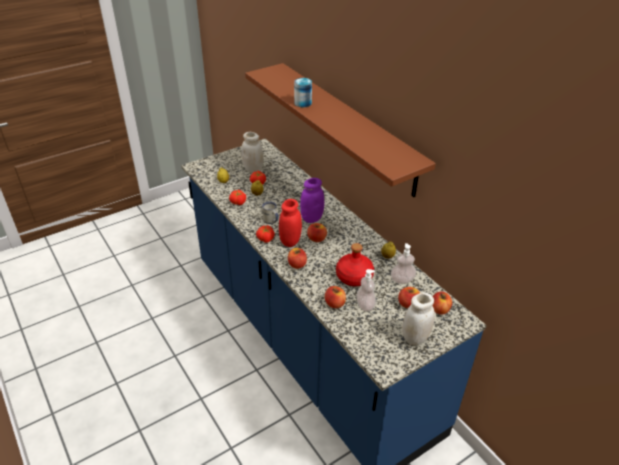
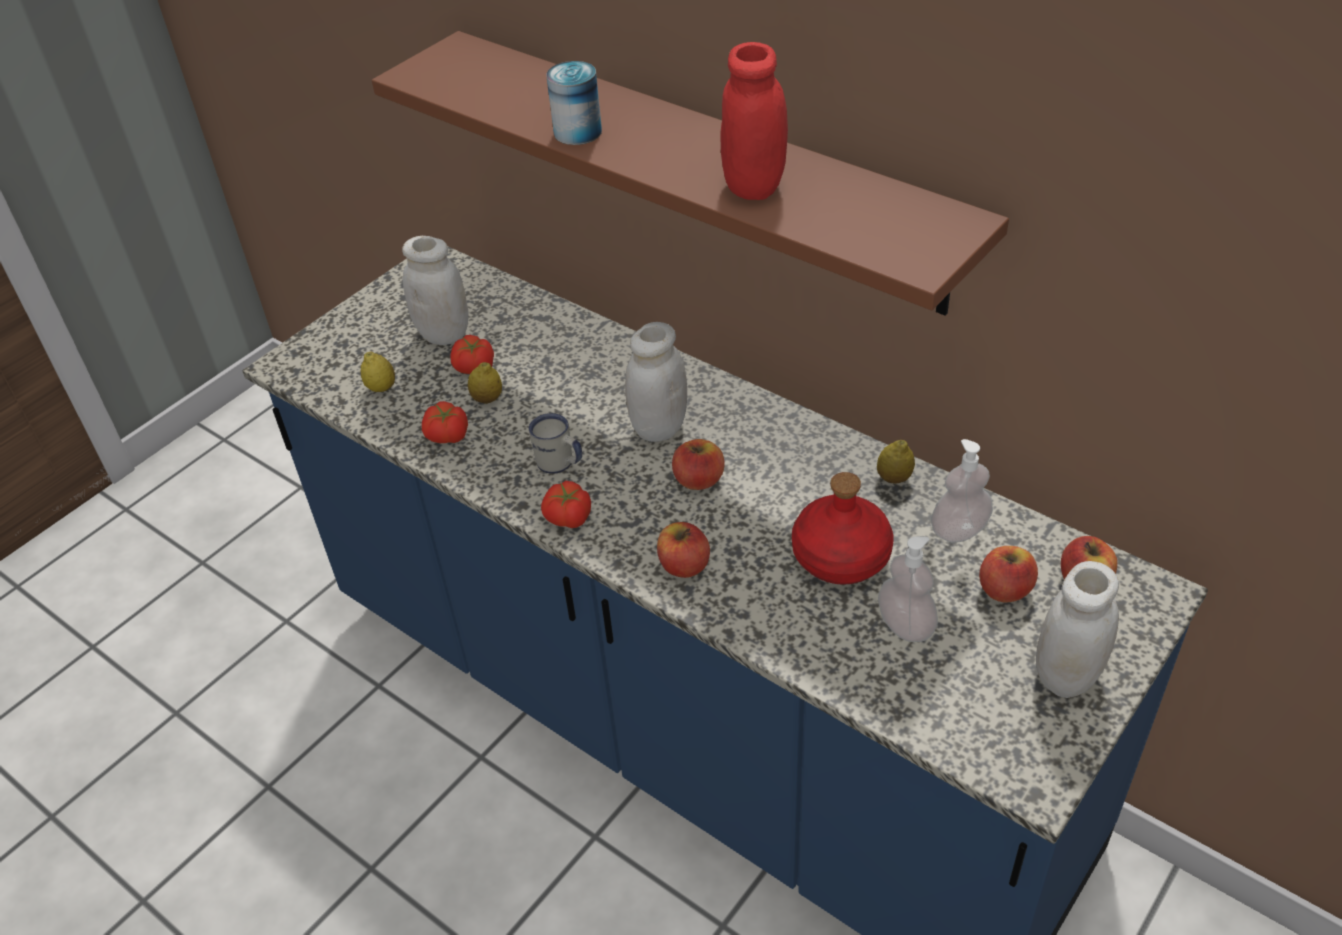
camera: 15 degrees left, 5 degrees up
(290, 241) = (636, 506): red jar -> red jar (754, 186)
(311, 218) = (659, 427): purple jar -> white jar
(335, 303) = (830, 644): apple -> none

